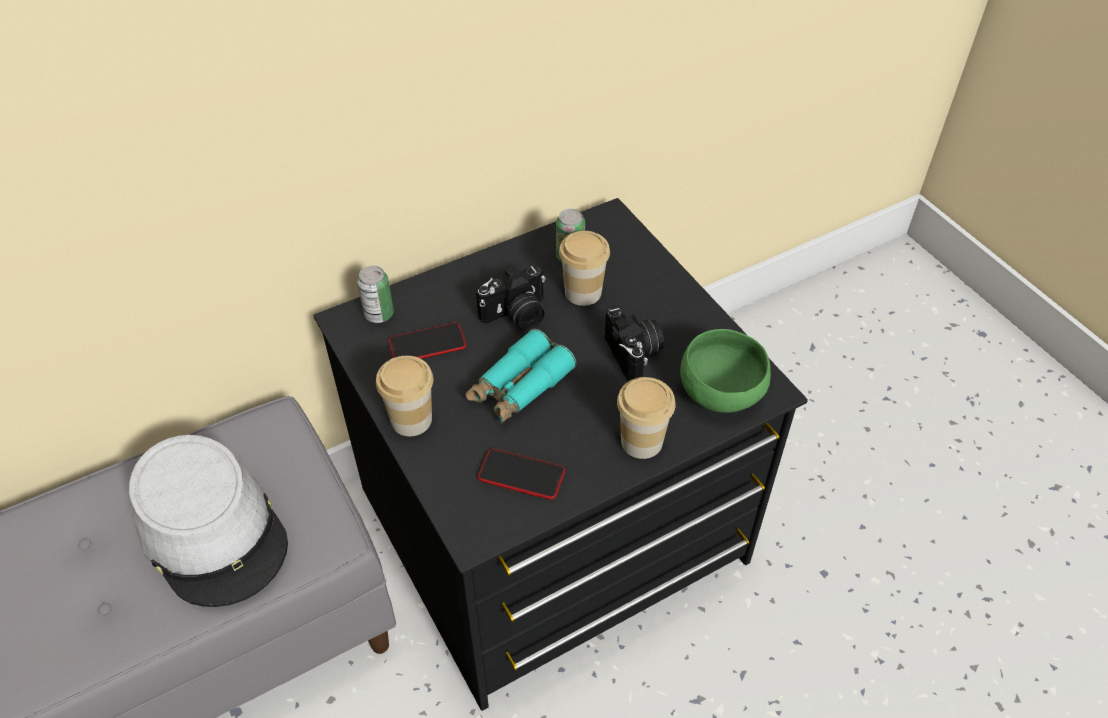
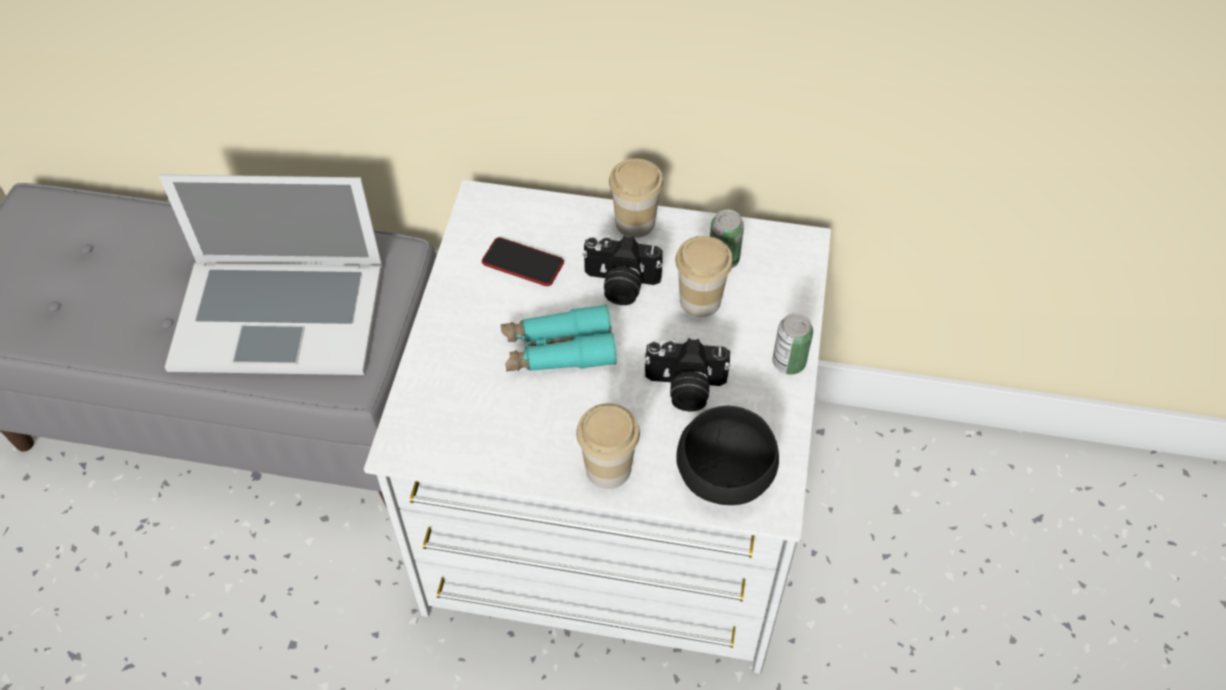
camera: 40 degrees right, 5 degrees up
(213, 530) = (279, 314): grey hat -> laptop
(379, 314) = (511, 211): can -> can (788, 362)
(411, 419) = (447, 320): cup -> cup (635, 222)
(521, 475) = (483, 426): phone -> none
(554, 530) = (614, 513): black dresser -> white dresser
(635, 354) = (685, 388): camera -> camera turned 75 degrees clockwise
(722, 392) = (726, 476): green bowl -> black bowl

